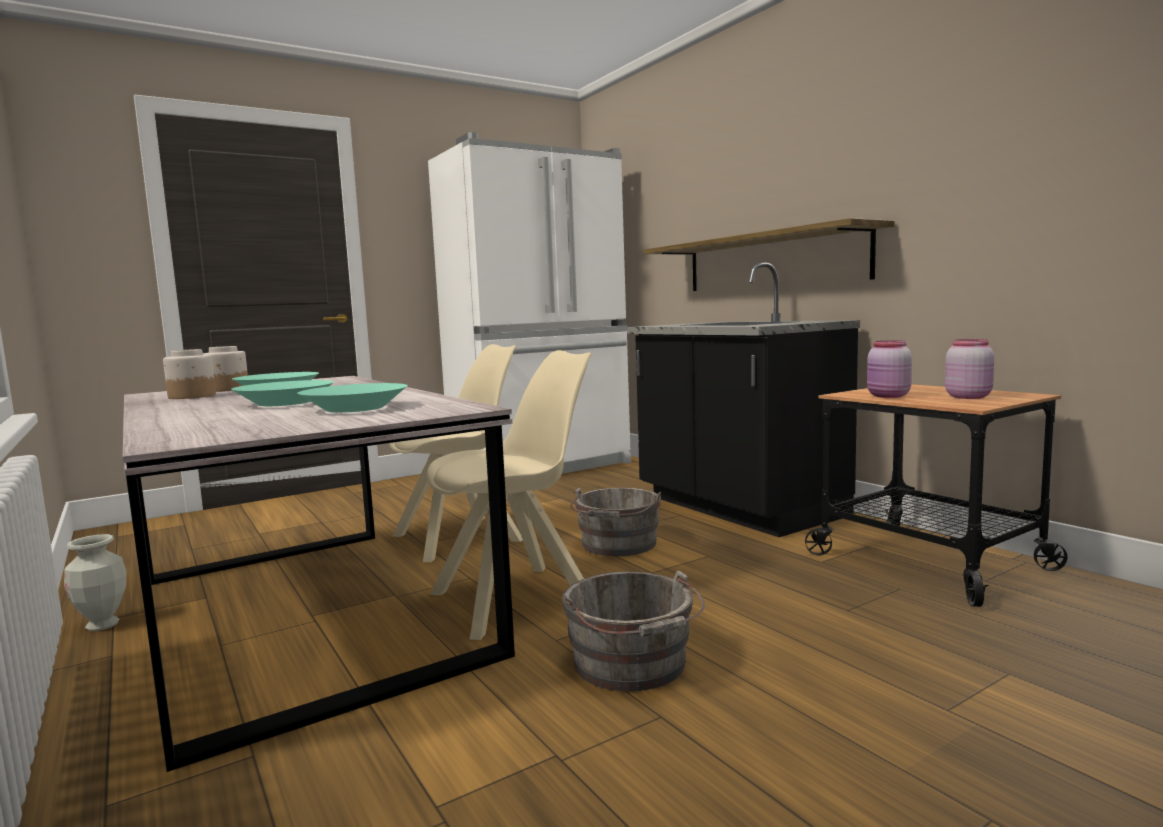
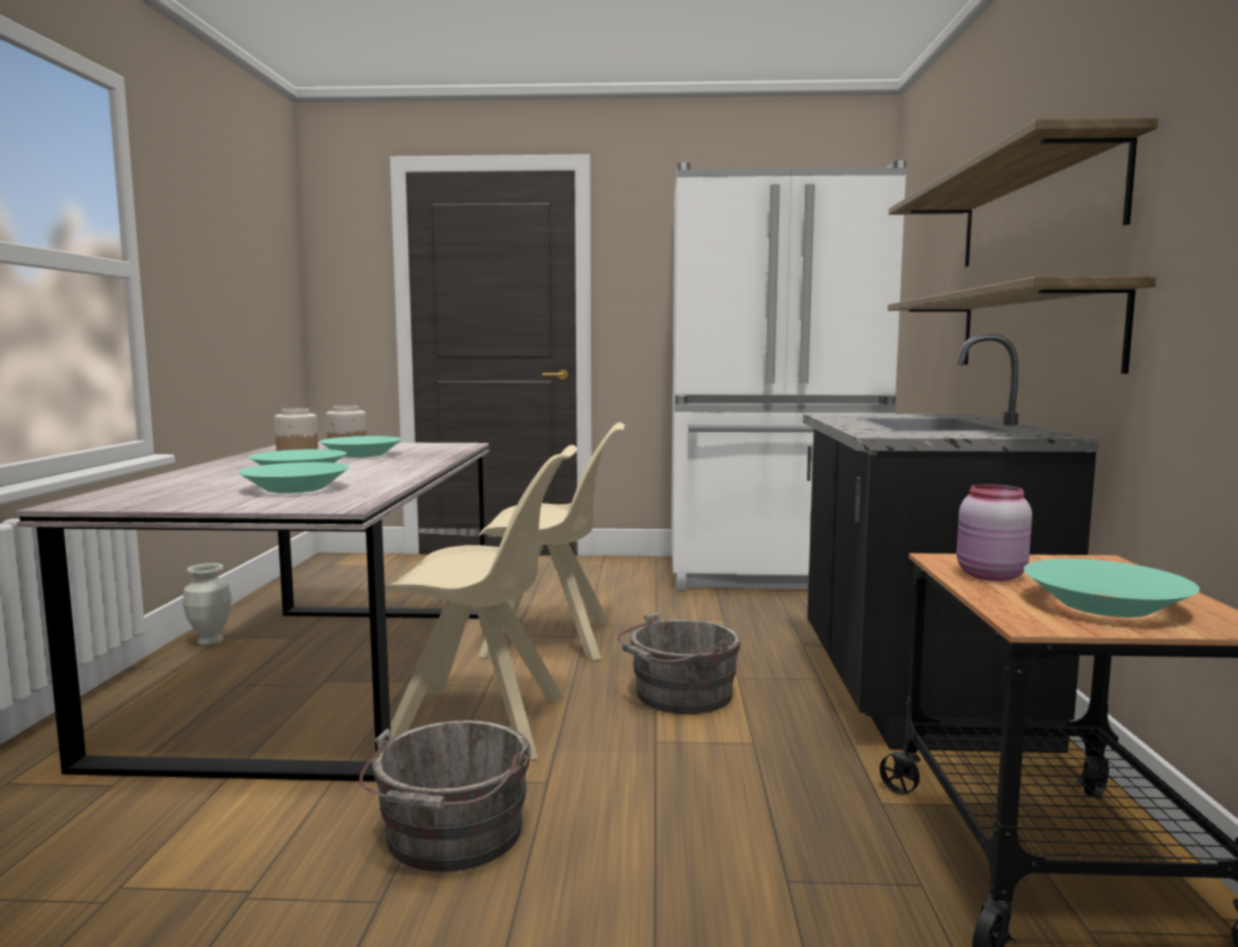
camera: 35 degrees right, 0 degrees up
(764, 185) = (1034, 212): none -> shelf
(968, 397) = (1106, 605): pink jar -> turquoise bowl

